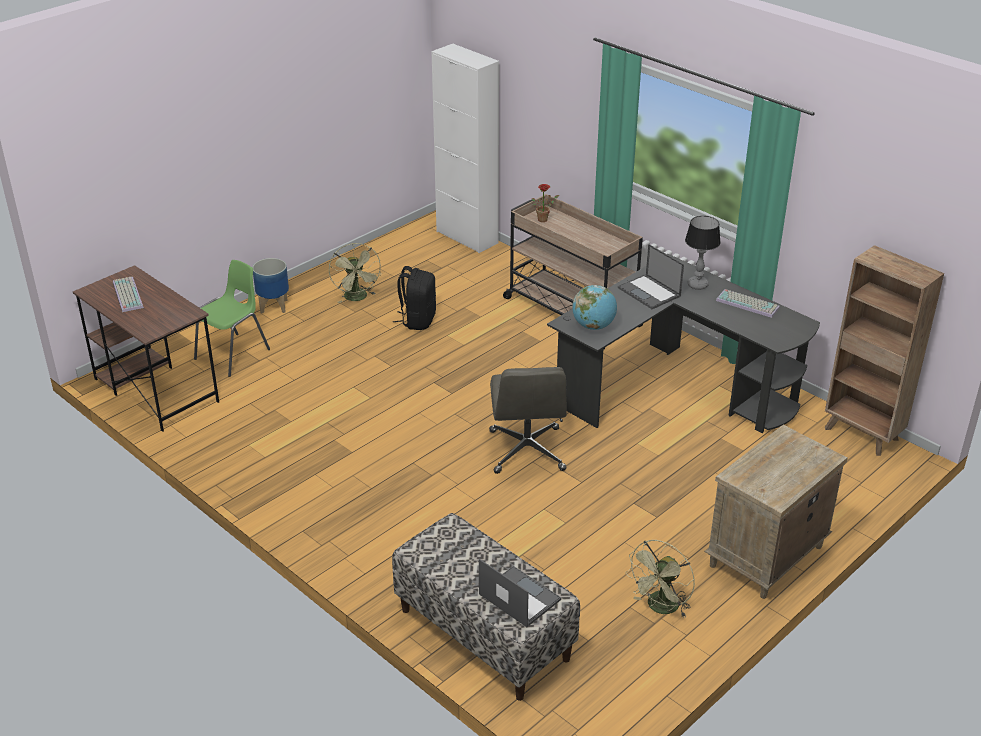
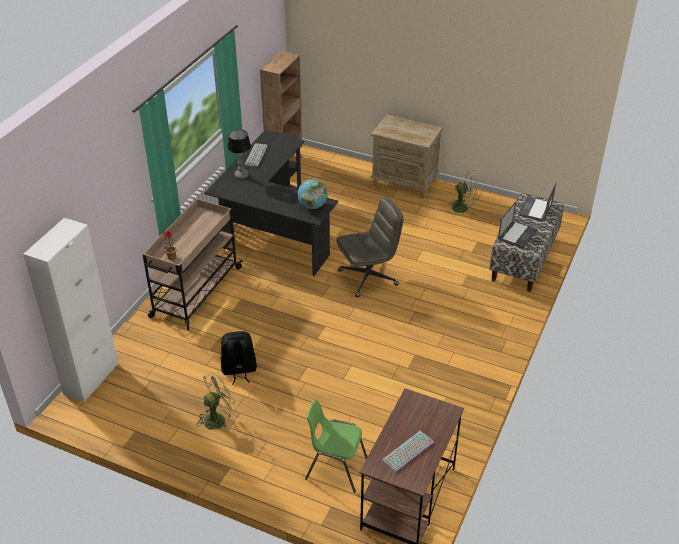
camera: 110 degrees left, 5 degrees up
(274, 306) = (251, 471): planter -> none
(650, 292) = (259, 191): laptop -> laptop (517, 234)

